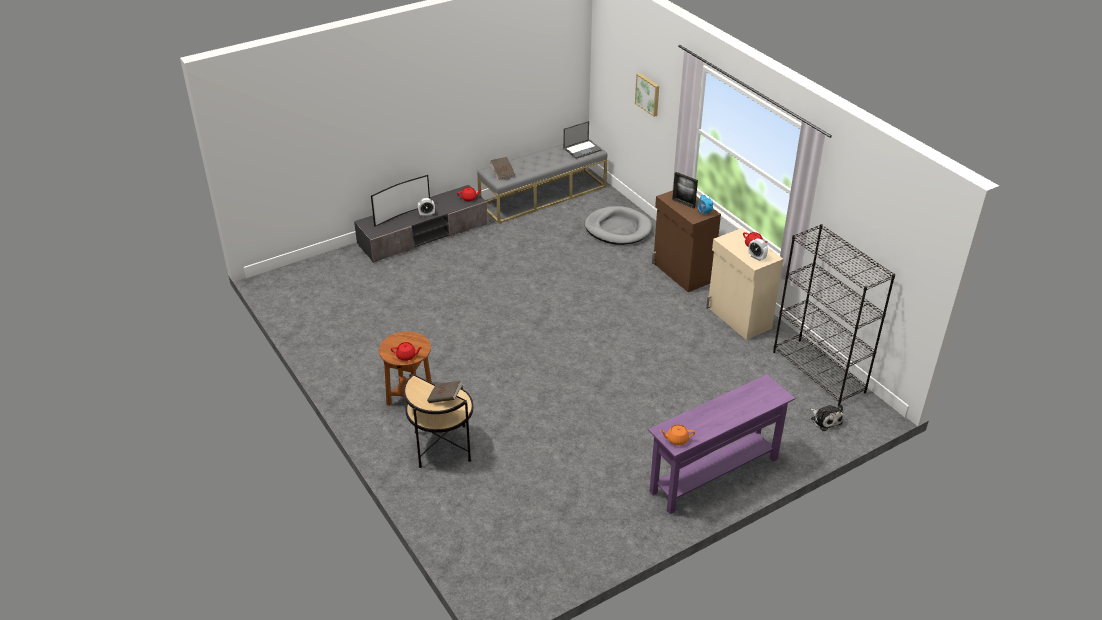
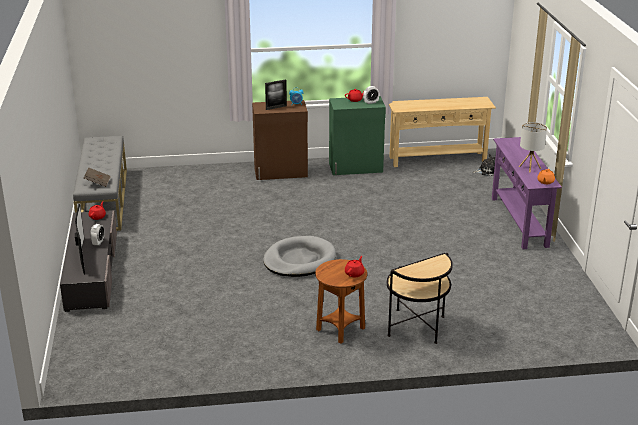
camera: 65 degrees left, 10 degrees down
(445, 398) = (436, 261): brown book -> none
(582, 149) = (106, 142): laptop -> none
(618, 229) = (194, 181): grey dog bed -> grey dog bed (299, 260)
(648, 94) = (169, 51): picture -> none
(707, 419) = (530, 167): none -> table lamp
(738, 318) = (356, 168): beige cabinet -> green cabinet
(819, 372) = (437, 159): black bookcase -> beige console table

